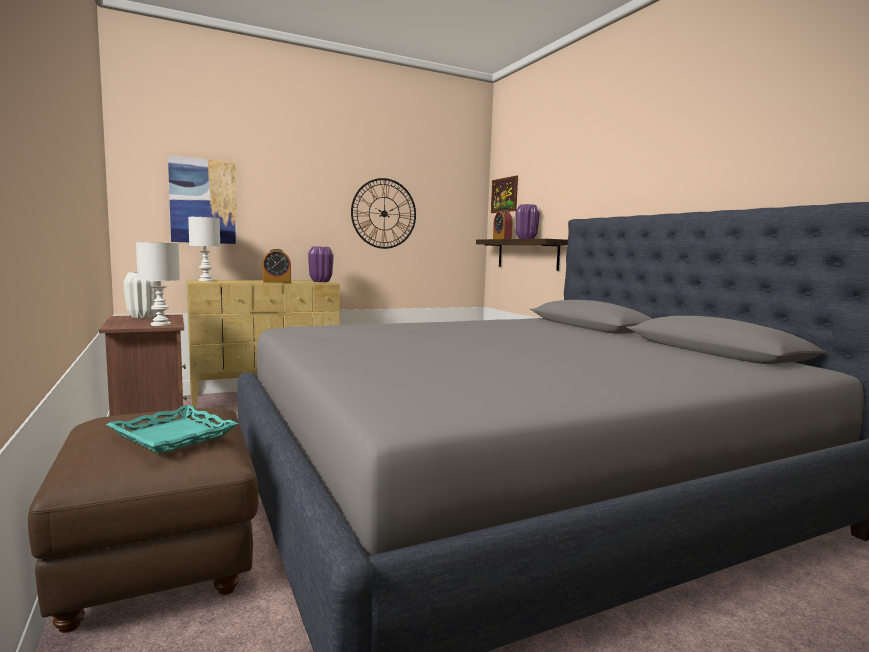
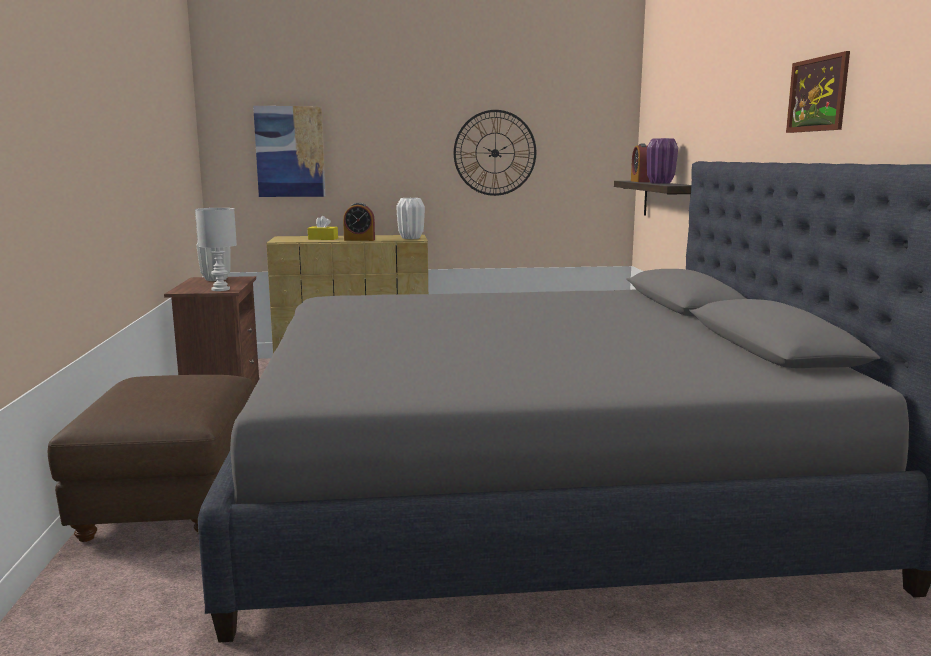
camera: 20 degrees right, 5 degrees up
(174, 435) = (168, 397): turquoise tray -> none
(206, 280) = (290, 238): white table lamp -> none
(240, 281) = (323, 239): none -> yellow tissue box
(320, 281) = (410, 238): purple vase -> white vase
(504, 195) = (651, 121): picture -> picture (817, 94)

